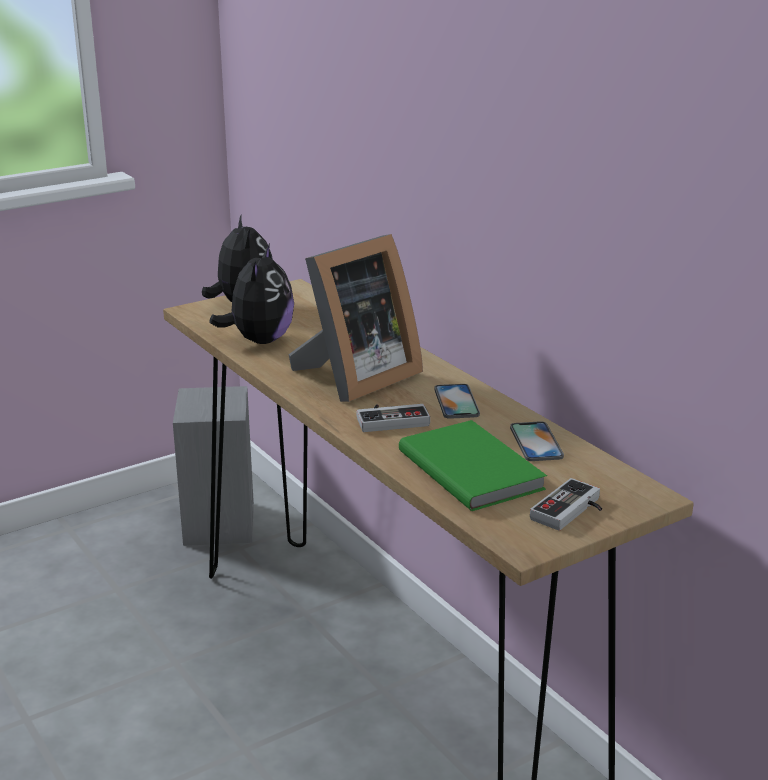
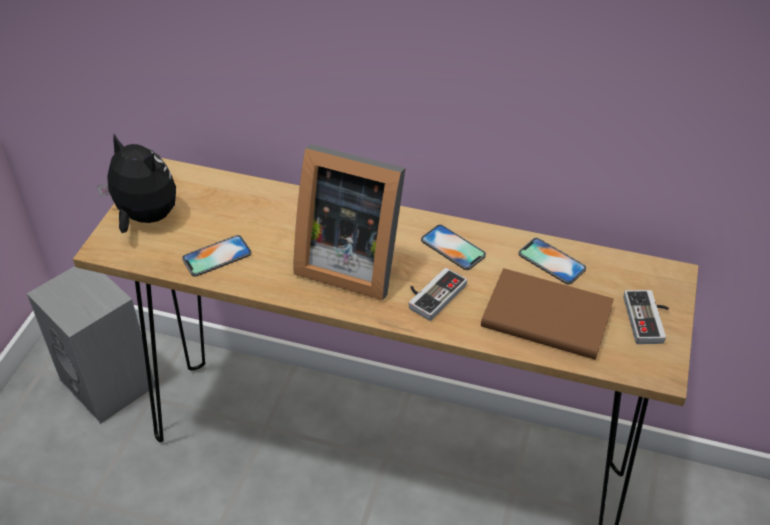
camera: 40 degrees left, 20 degrees up
(259, 340) = (217, 256): plush toy -> phone
(354, 378) = (350, 262): picture frame -> picture frame turned 105 degrees clockwise
(472, 468) = (545, 315): green book -> brown book

